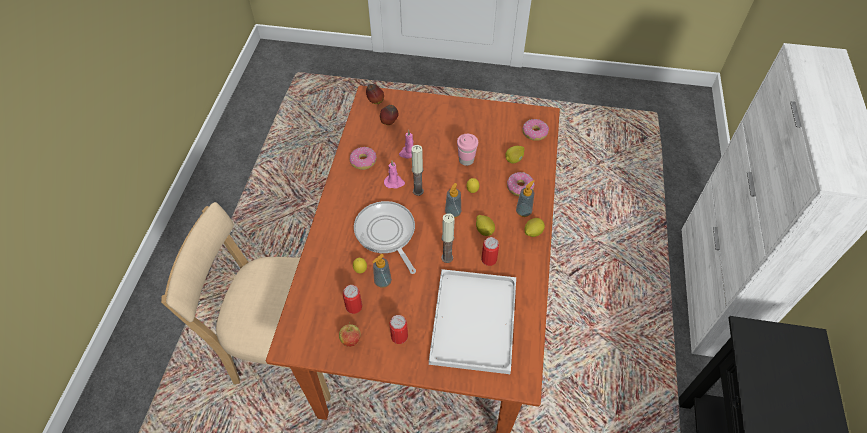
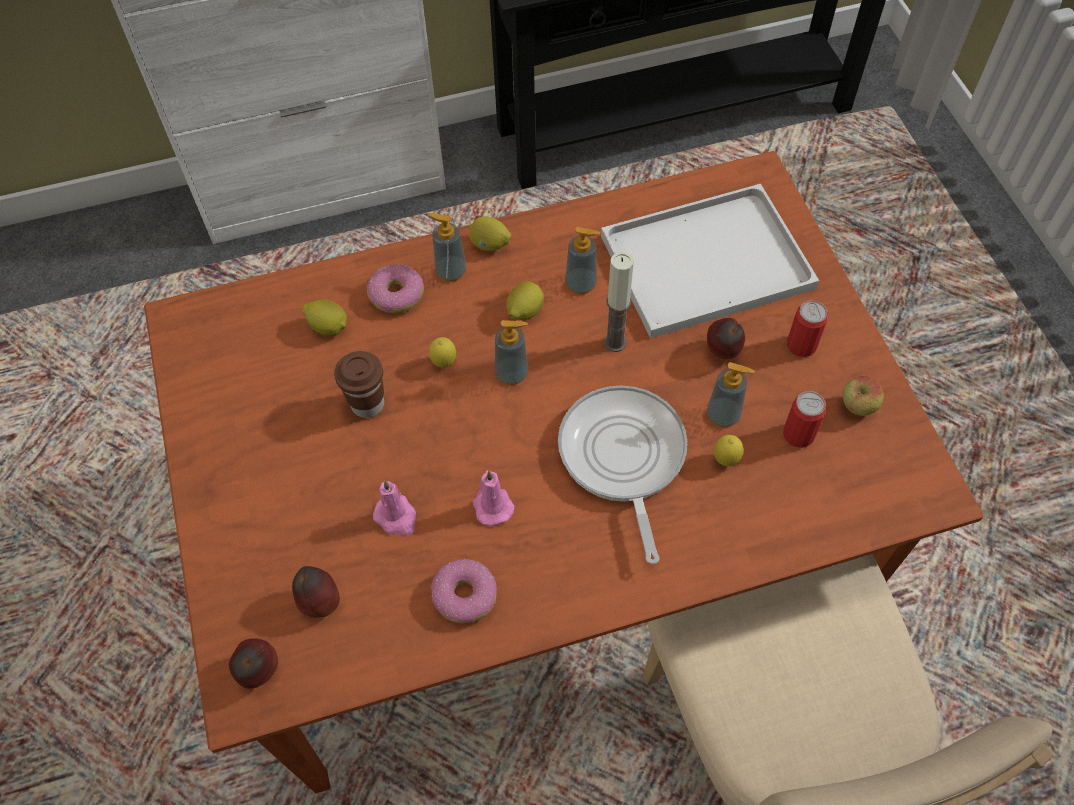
camera: 115 degrees left, 5 degrees up
(386, 234) = (623, 458): frying pan -> frying pan turned 135 degrees clockwise
(415, 299) = (723, 352): none -> apple
(418, 191) = (491, 452): candle -> none
(466, 160) = (367, 404): pink cup -> brown cup
(489, 259) = (581, 284): can -> soap dispenser
(534, 133) = (239, 318): donut -> none

